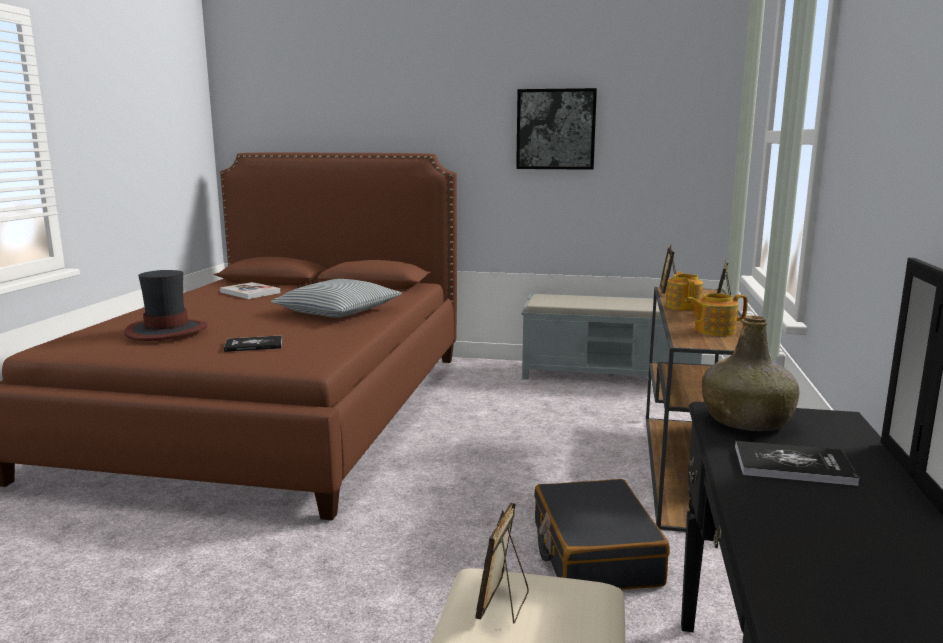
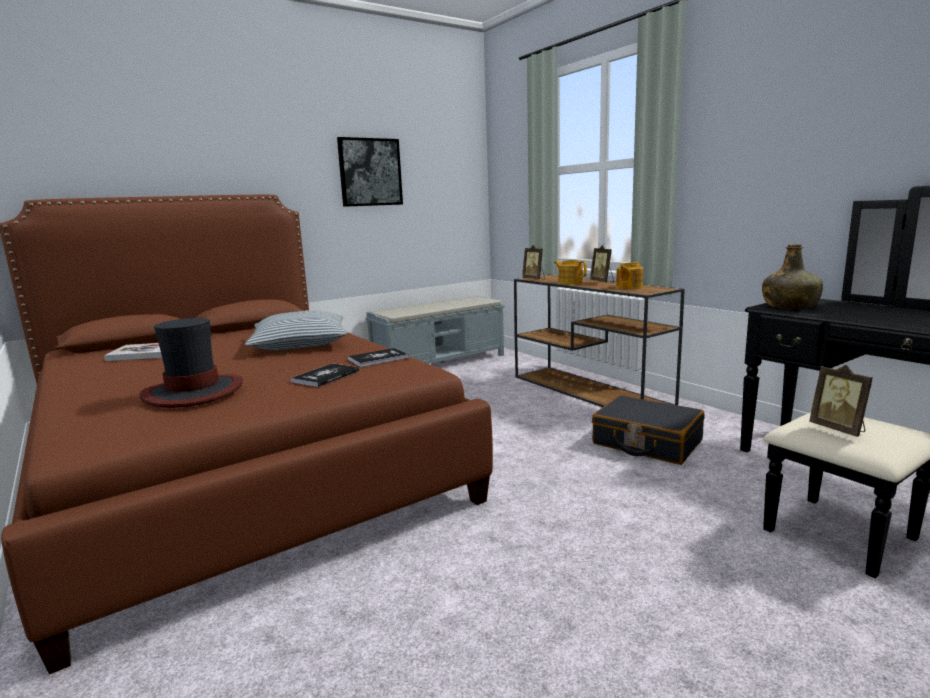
camera: 45 degrees left, 0 degrees up
(793, 465) = (860, 312): book -> book (378, 359)

